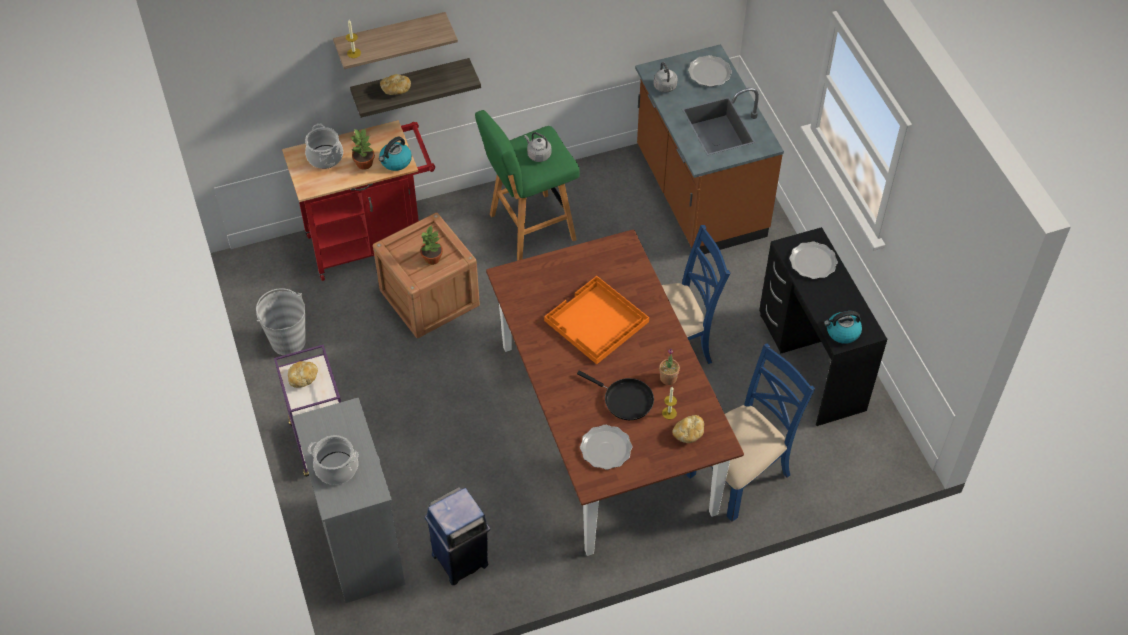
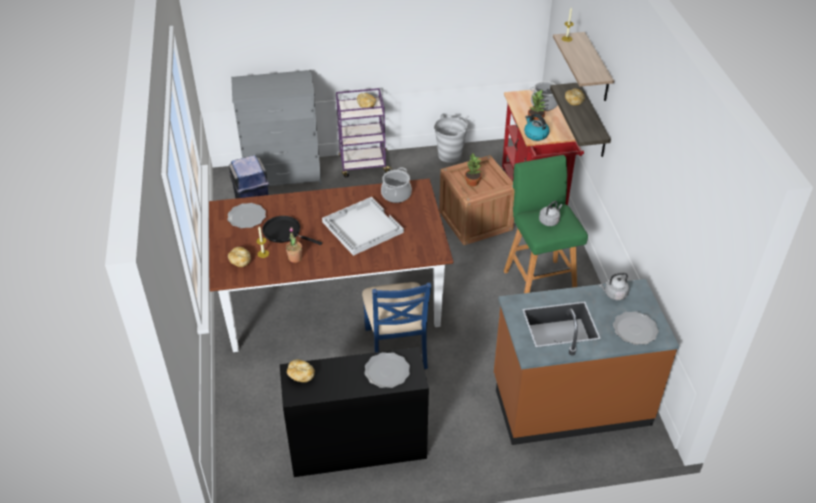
camera: 100 degrees right, 10 degrees down
(337, 468) = (265, 83): cooking pot -> cooking pot (396, 195)
(596, 322) = (361, 227): orange tray -> white tray
(625, 399) = (284, 232): black frying pan -> black frying pan turned 75 degrees clockwise
(739, 474) = (263, 372): blue chair -> none
(842, 332) = (301, 375): kettle -> bread

